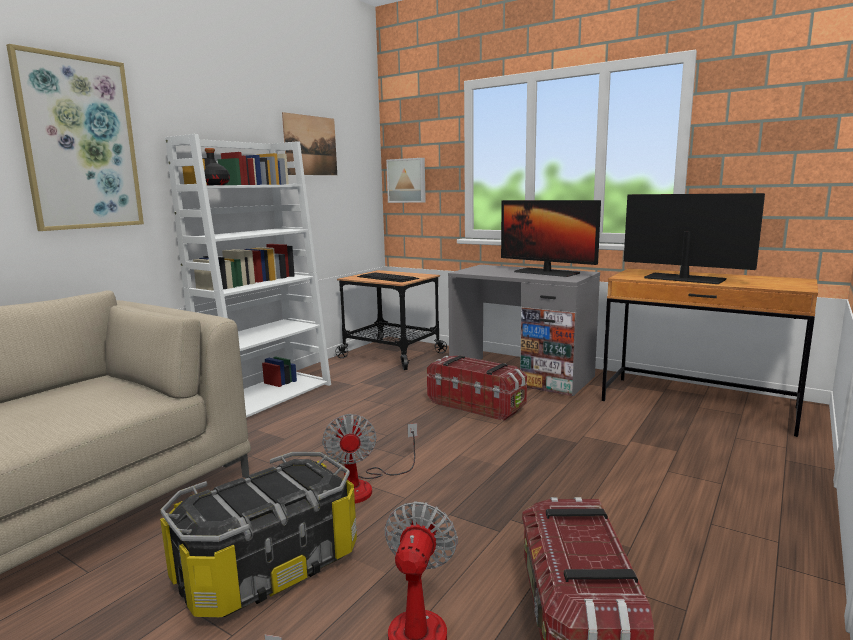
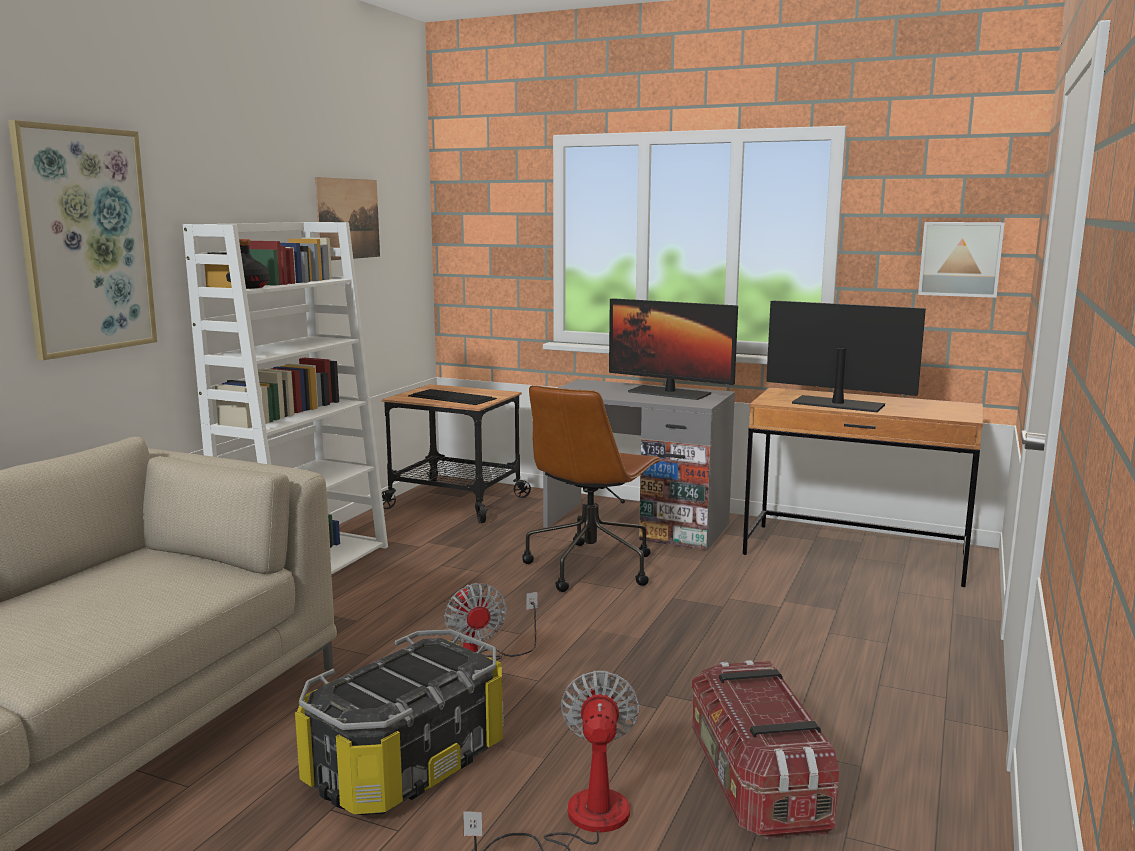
camera: 10 degrees left, 0 degrees up
(407, 180) = (470, 261): picture -> picture (960, 259)
(476, 405) = (591, 566): storage box -> brown office chair

